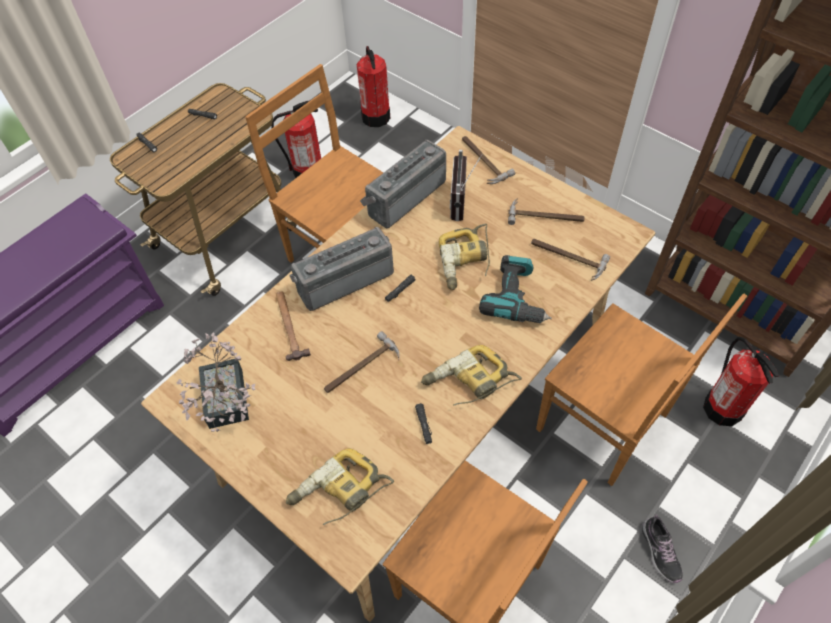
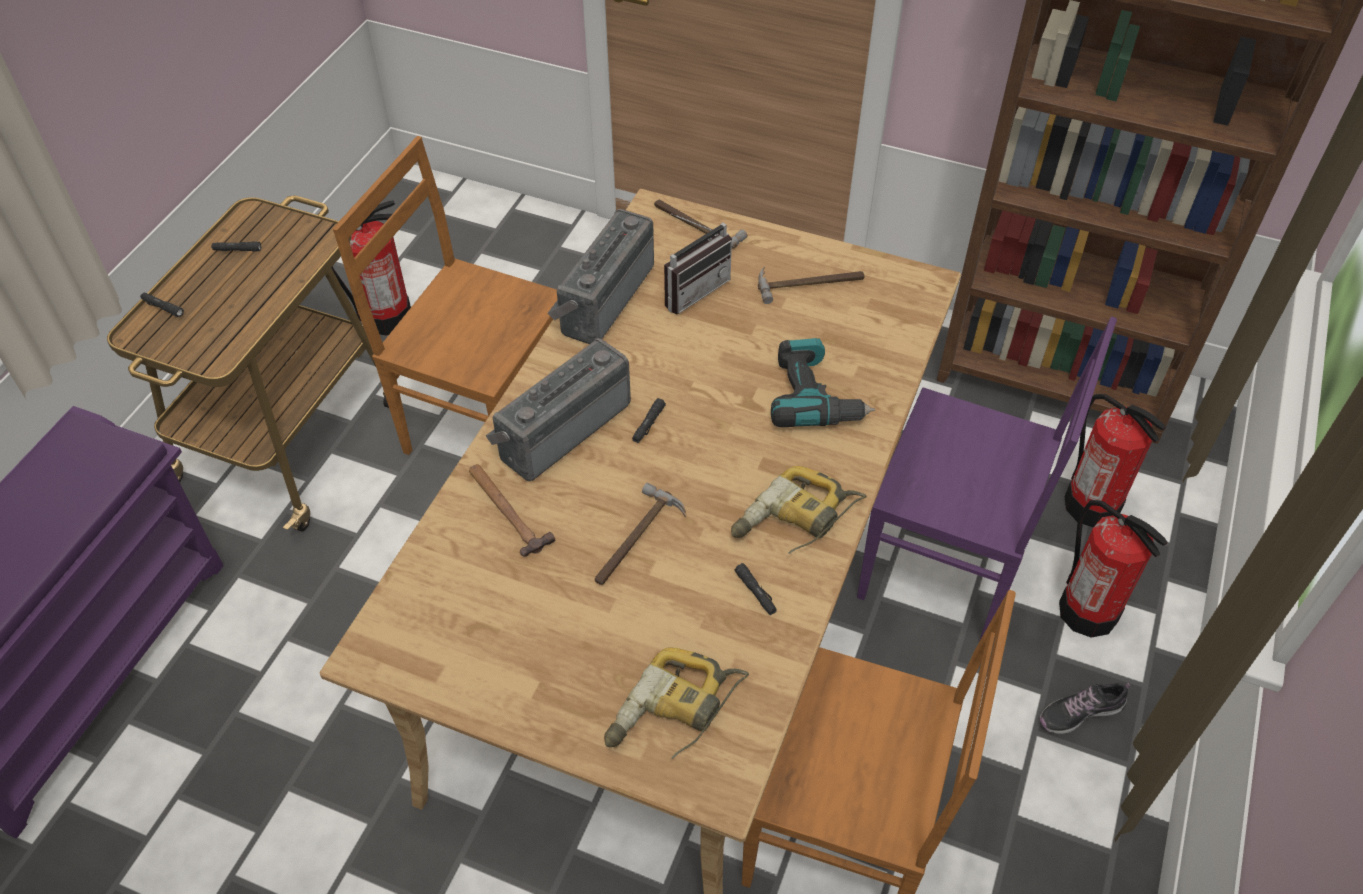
camera: 20 degrees left, 5 degrees down
(226, 405) = (456, 642): potted plant -> none
(376, 117) = (464, 218): fire extinguisher -> fire extinguisher (1087, 610)
(464, 203) = (692, 289): radio -> radio turned 120 degrees counterclockwise
(466, 262) = (726, 365): power drill -> none
(567, 258) = (860, 330): hammer -> none
(605, 424) = (948, 566): brown chair -> purple chair
(660, 551) = (1080, 712): shoe -> shoe turned 105 degrees clockwise

